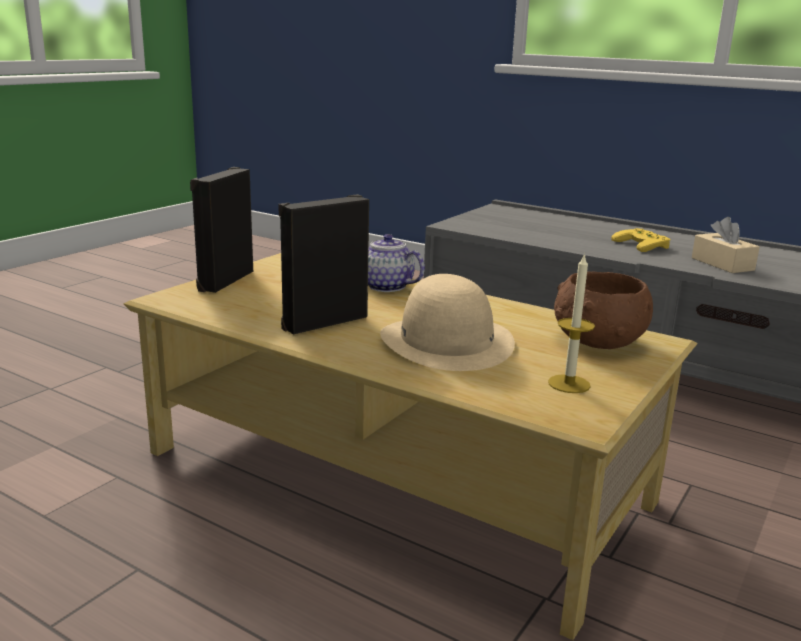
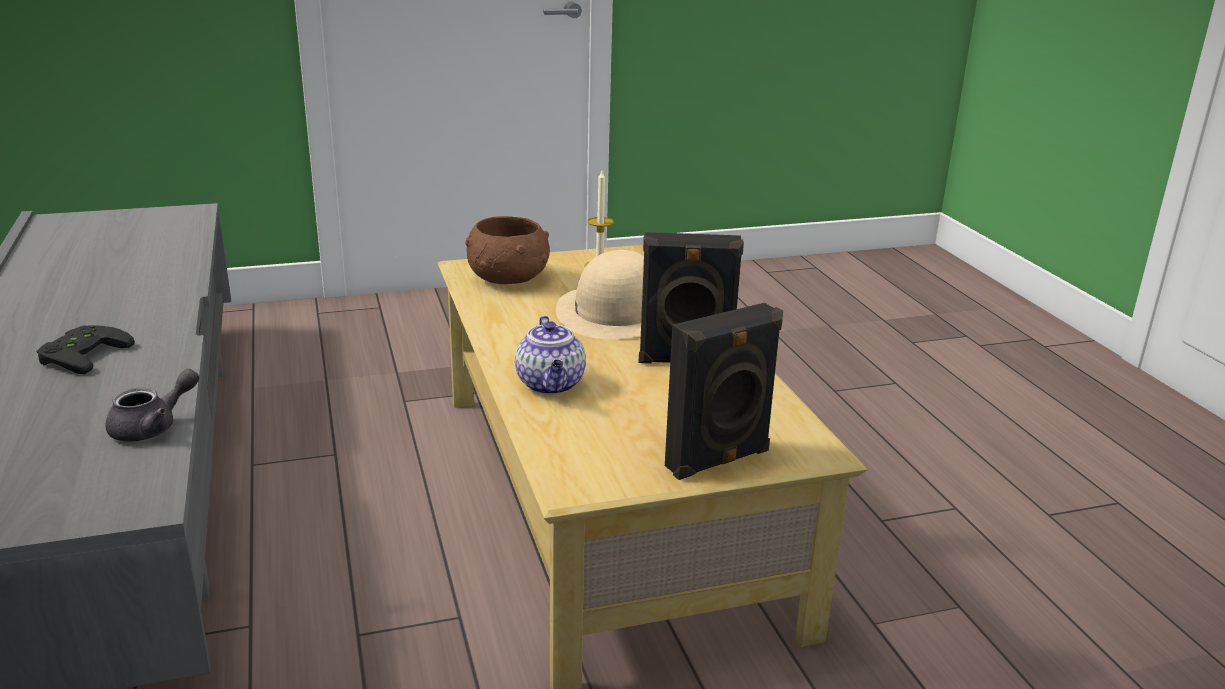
camera: 140 degrees left, 5 degrees up
(521, 237) = (153, 427): none -> grey teapot
(644, 245) = (81, 354): yellow game controller -> black game controller
(722, 264) = (132, 304): beige tissue box -> none

